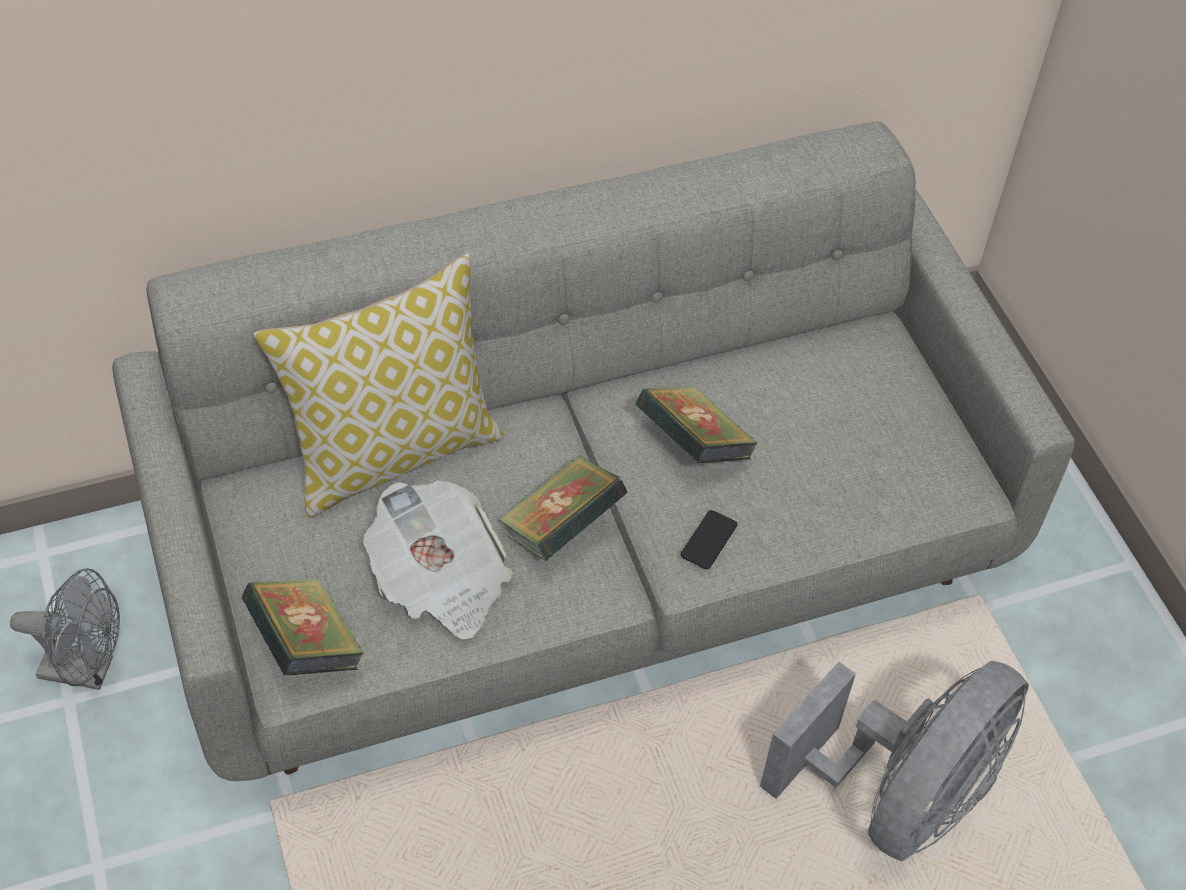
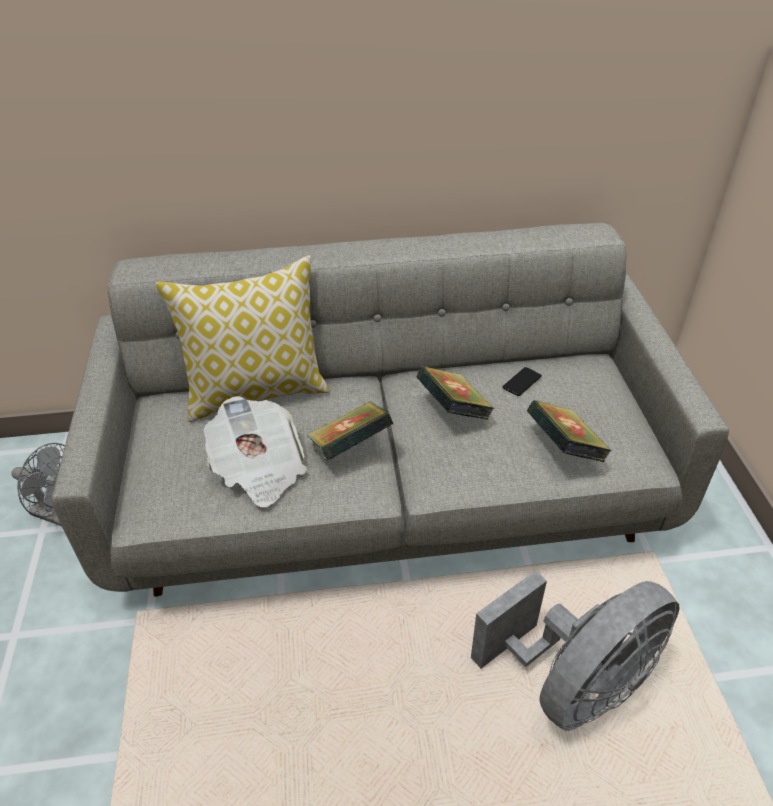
camera: 15 degrees right, 10 degrees down
(306, 645) = (156, 497): book -> book (564, 448)
(708, 540) = (449, 468): phone -> phone (522, 382)

